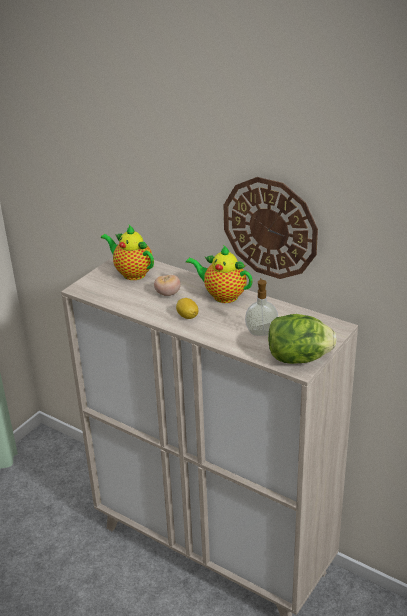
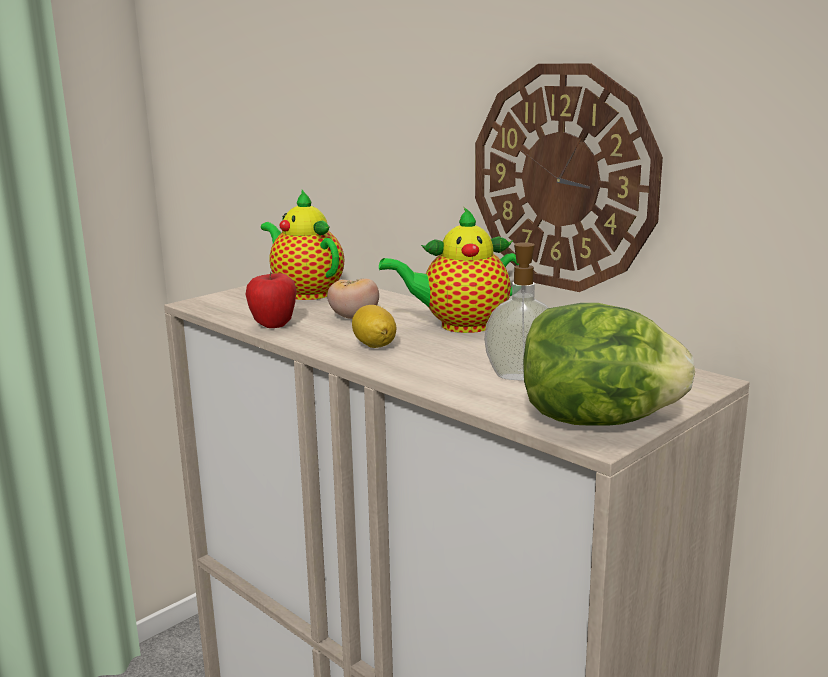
camera: 10 degrees right, 15 degrees down
(130, 305) = (273, 325): none -> apple
(222, 295) = (459, 325): teapot -> teapot turned 45 degrees counterclockwise

